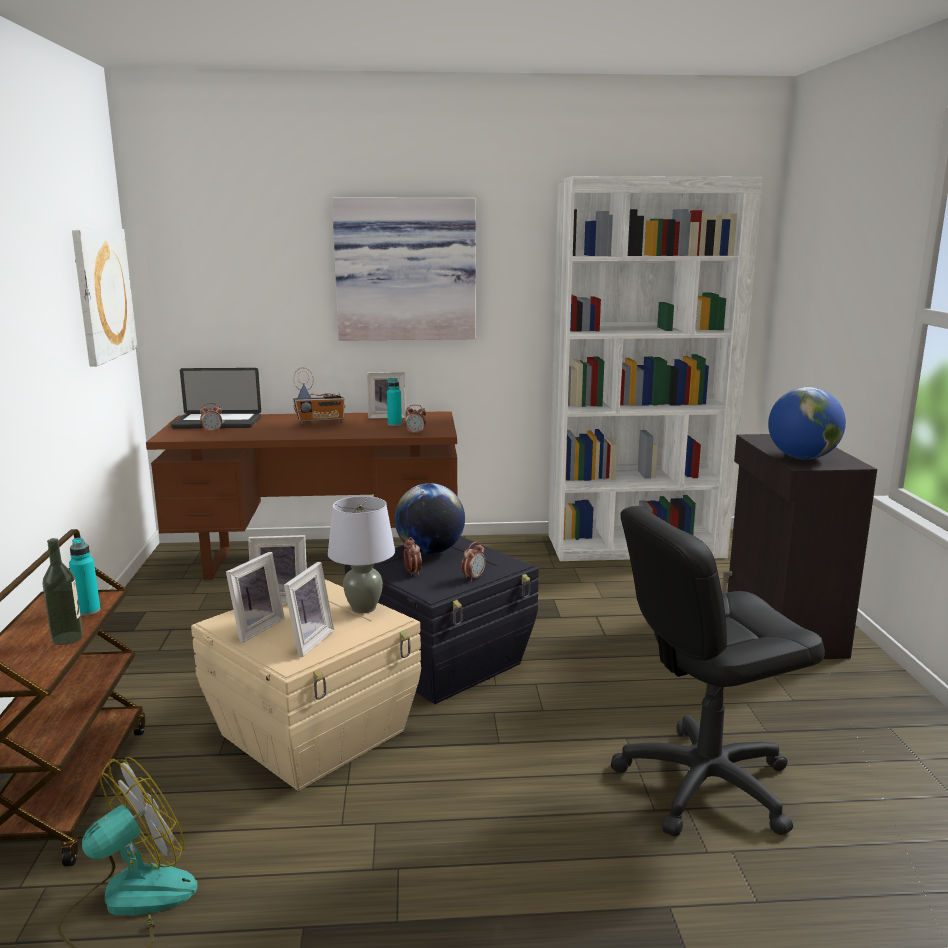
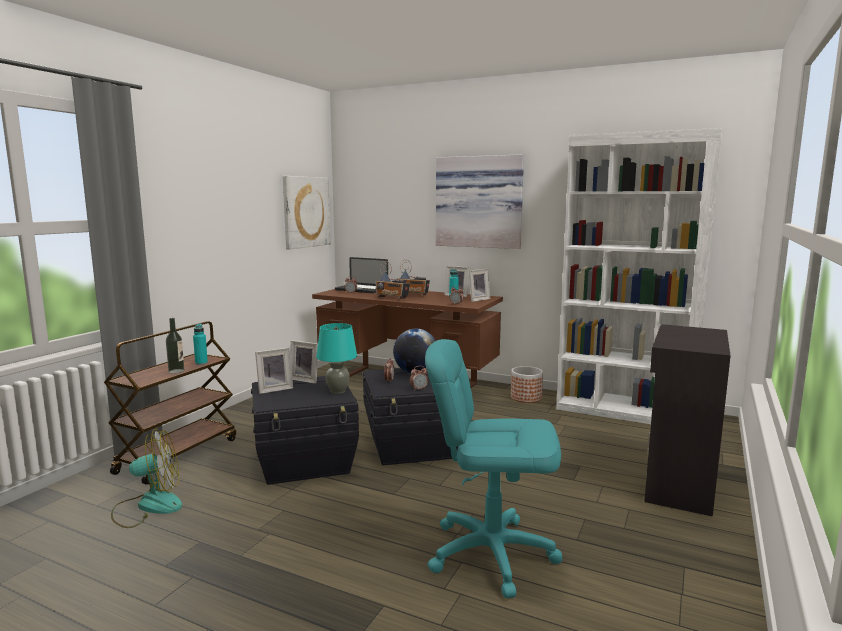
camera: 30 degrees right, 5 degrees down
(300, 433) = (392, 298): none -> radio
(306, 641) = (288, 399): picture frame -> picture frame (477, 299)
(315, 732) = (306, 461): beige storage box -> black storage box
(364, 608) = (337, 391): grey table lamp -> turquoise table lamp
(507, 552) = (526, 397): none -> planter
(704, 784) = (491, 553): black office chair -> turquoise office chair
(802, 458) = (679, 341): globe -> none

